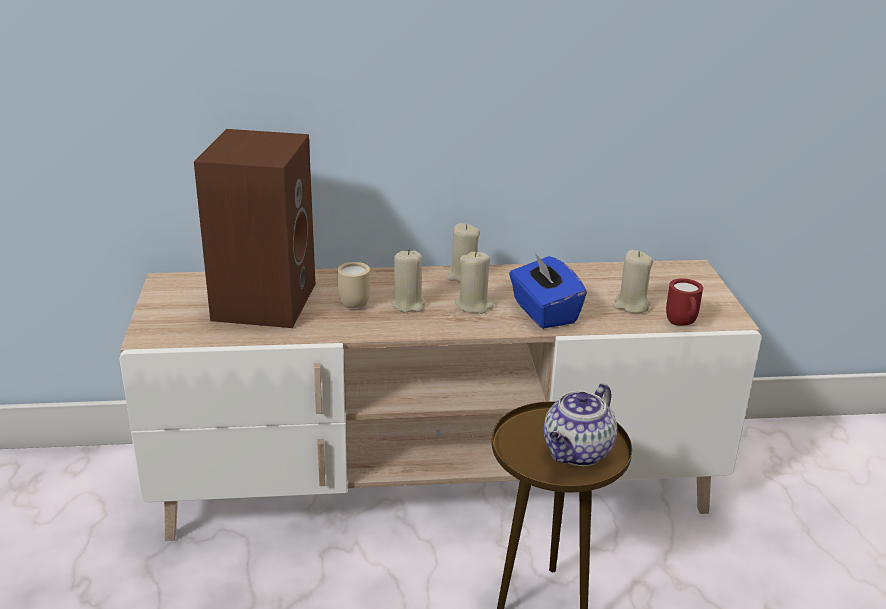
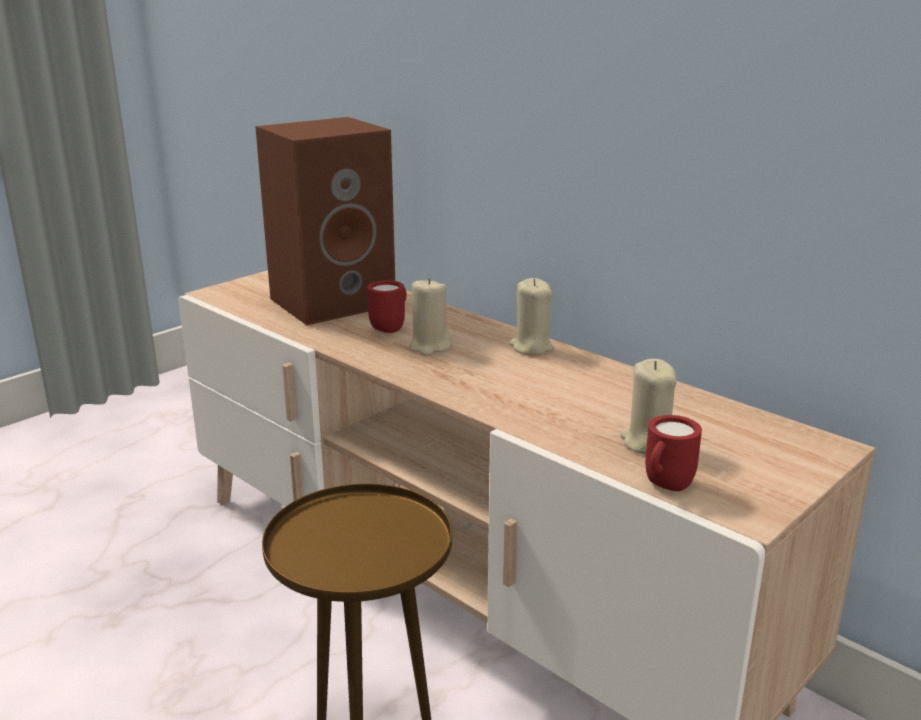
camera: 50 degrees right, 5 degrees down
(353, 303) = (390, 328): beige mug -> red mug
(474, 305) = (481, 371): beige candle -> none
(543, 312) = (533, 405): blue tissue box -> none
(577, 453) = (354, 554): teapot -> none

